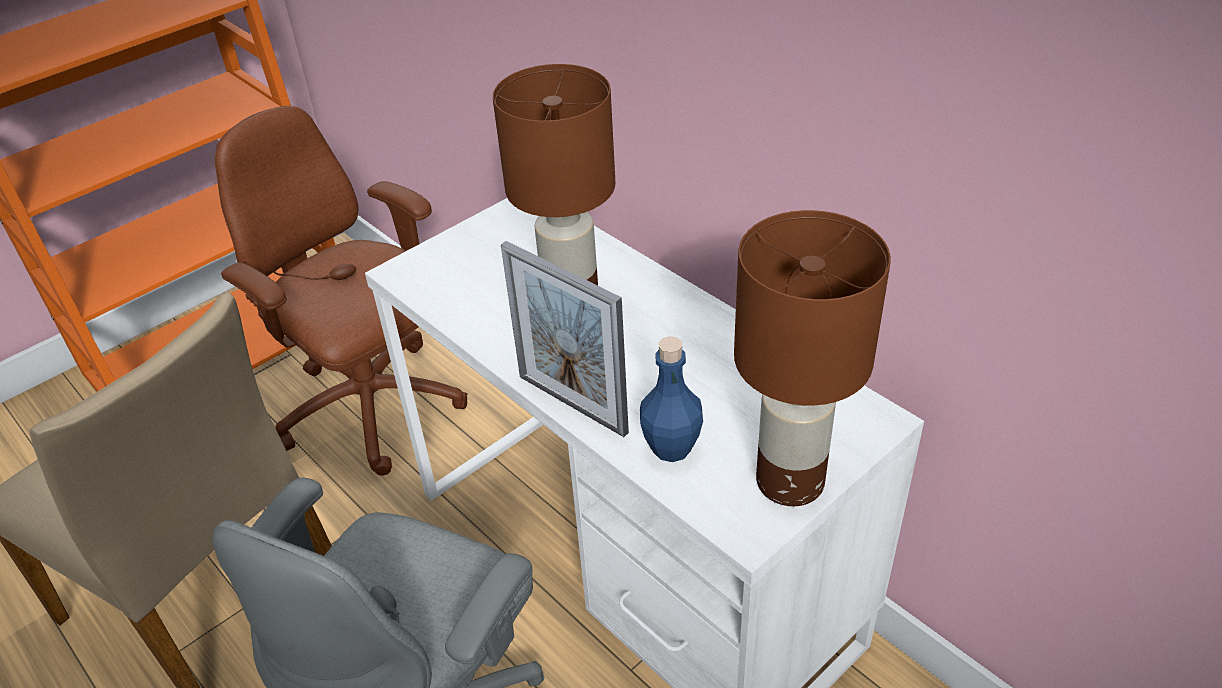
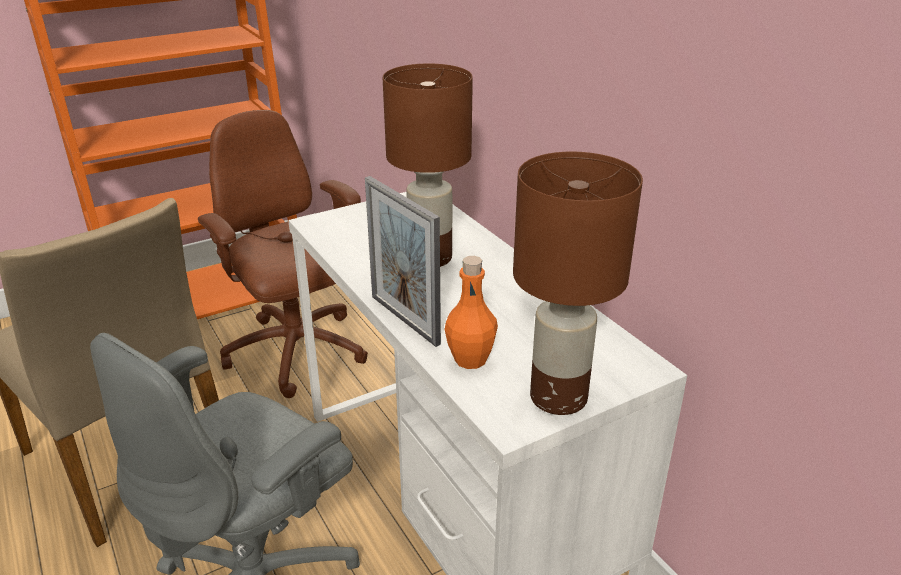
camera: 10 degrees right, 10 degrees down
(671, 447) = (470, 359): blue bottle -> orange bottle

